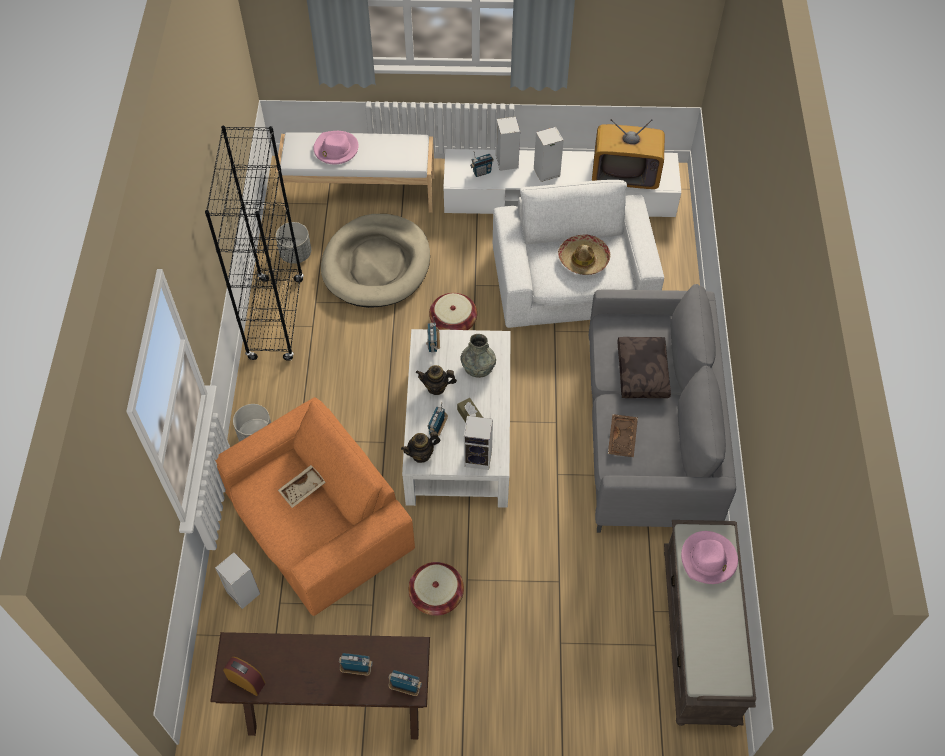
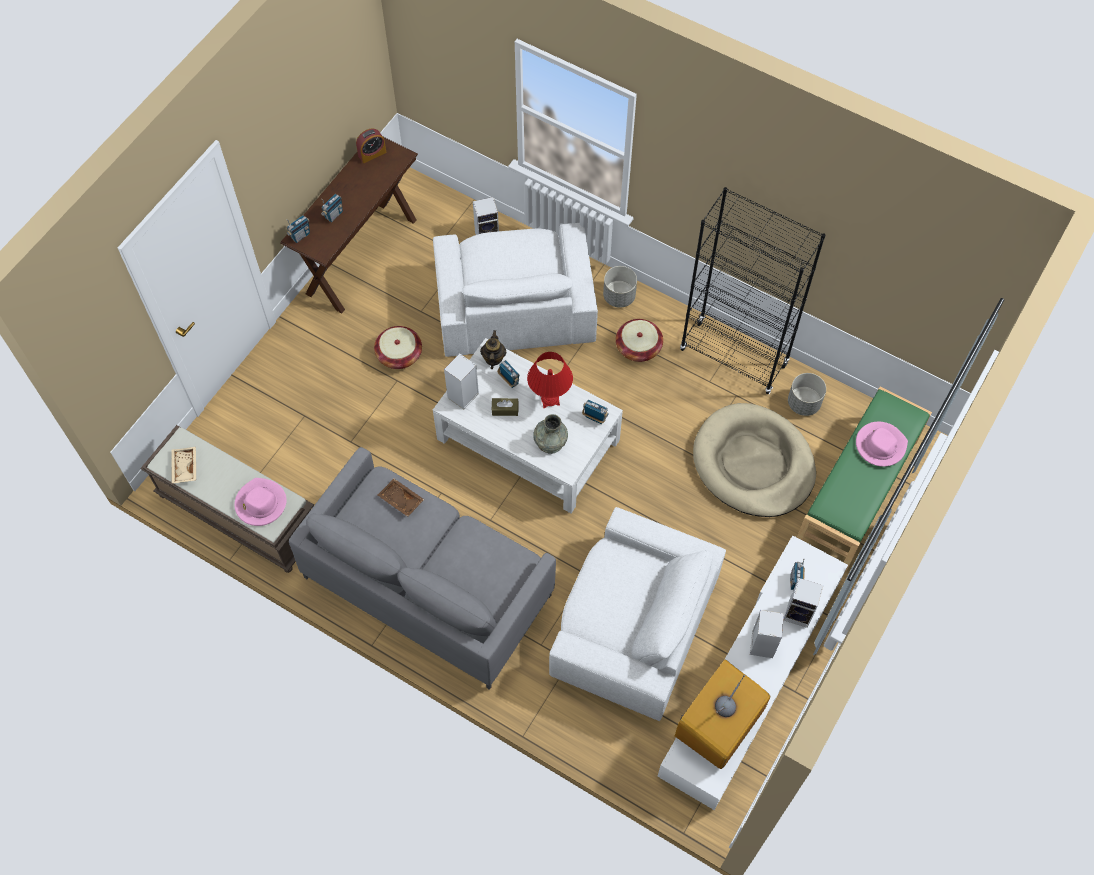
camera: 120 degrees right, 5 degrees up
(304, 489) = (518, 271): beige tray -> beige tray (184, 467)
(316, 521) = (514, 305): orange armchair -> white armchair
(359, 191) = (858, 492): white bench -> green bench
(436, 387) = (549, 399): teapot -> red table lamp
(453, 322) = (647, 494): basket -> basket (638, 347)
(583, 259) = (617, 598): hat -> none
(643, 373) = (452, 558): brown pillow -> none

